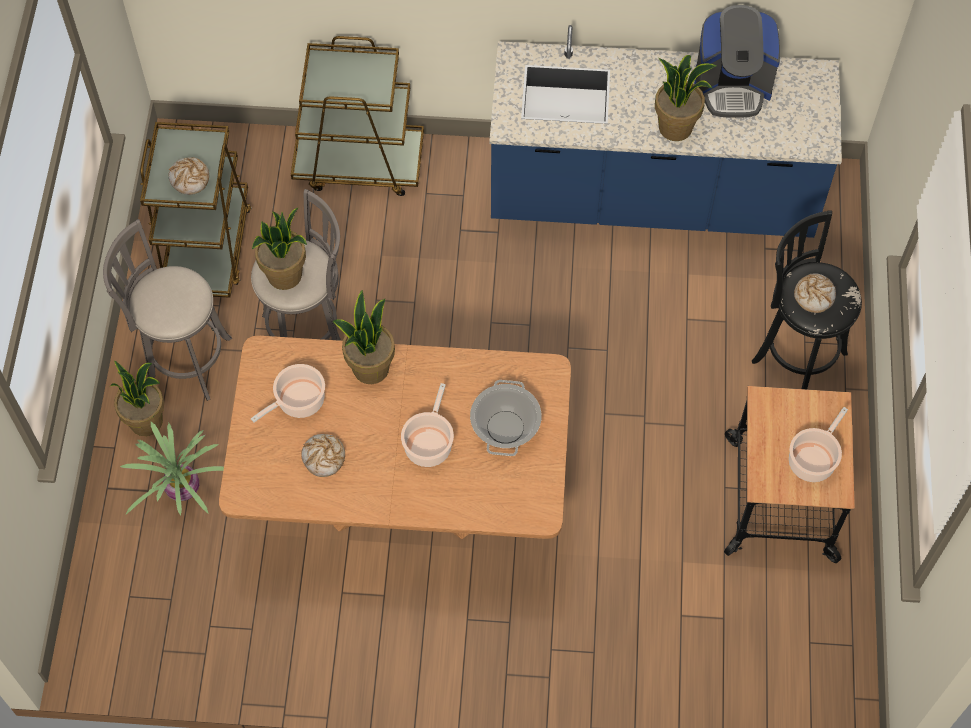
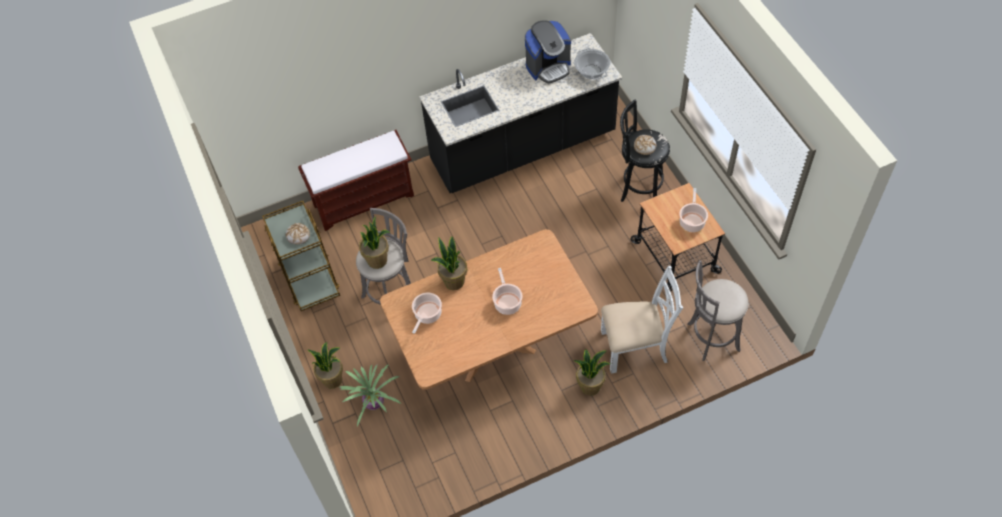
camera: 25 degrees left, 5 degrees down
(184, 360) = (333, 339): grey stool -> grey stool (710, 338)
(324, 458) = (458, 335): bread -> none
(359, 163) = (364, 200): brown cart -> brown bench
(505, 428) = (540, 276): cooking pot -> cooking pot (591, 72)
(623, 611) = (635, 346): none -> white chair
(651, 196) = (523, 148): blue counter -> black counter
(676, 127) = (533, 97): potted plant -> potted plant (590, 386)

